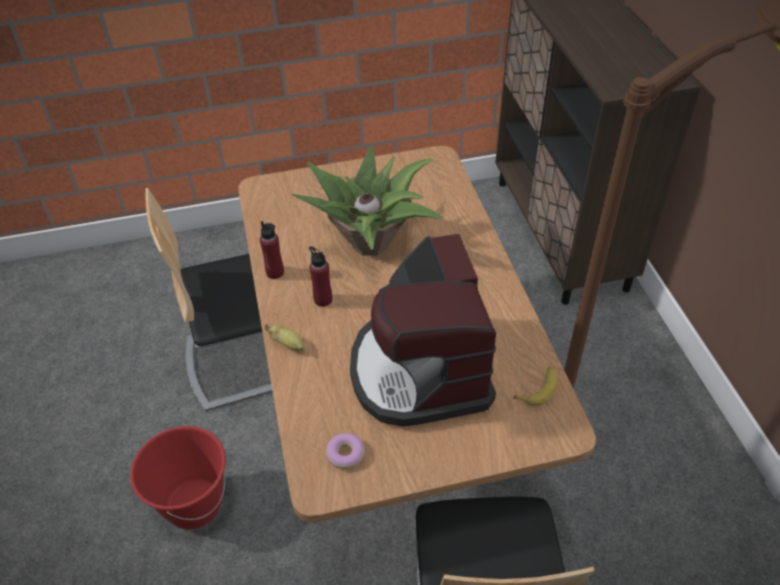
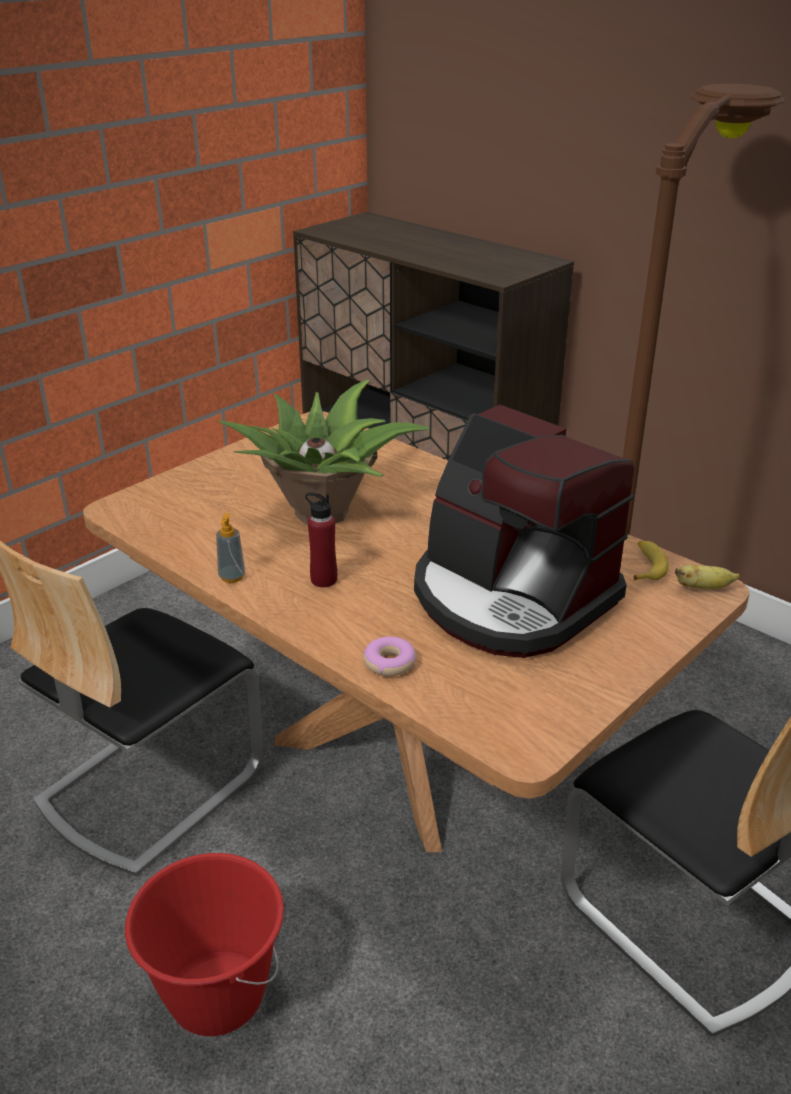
camera: 35 degrees left, 15 degrees down
(275, 272) = (232, 577): red bottle -> soap dispenser
(288, 344) = (328, 635): banana -> banana (703, 588)
(345, 454) = (518, 703): donut -> donut (389, 662)

